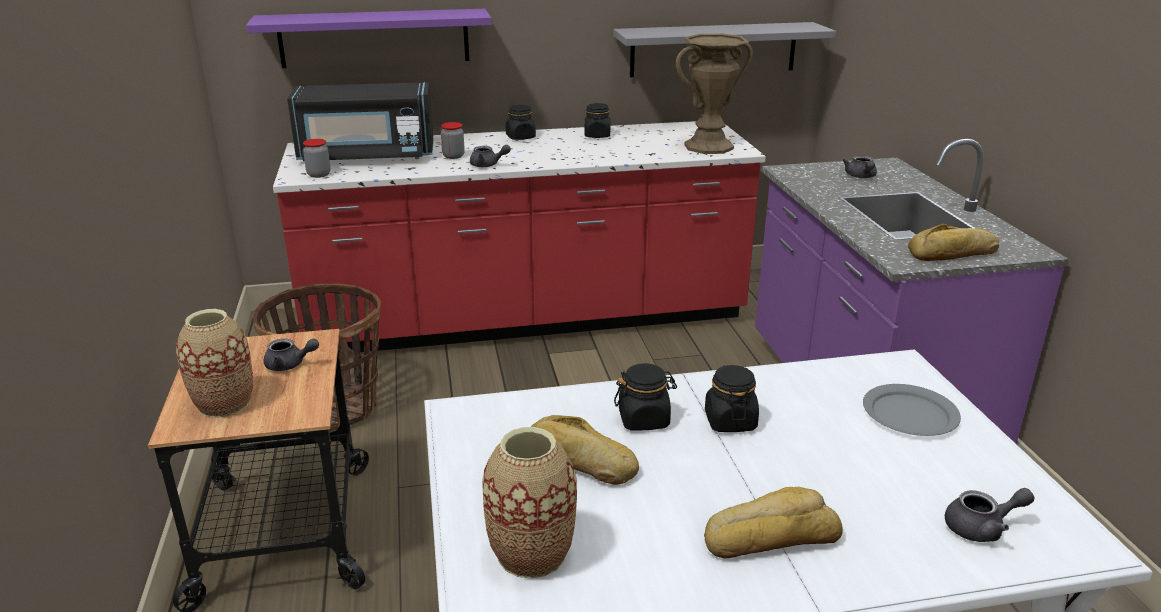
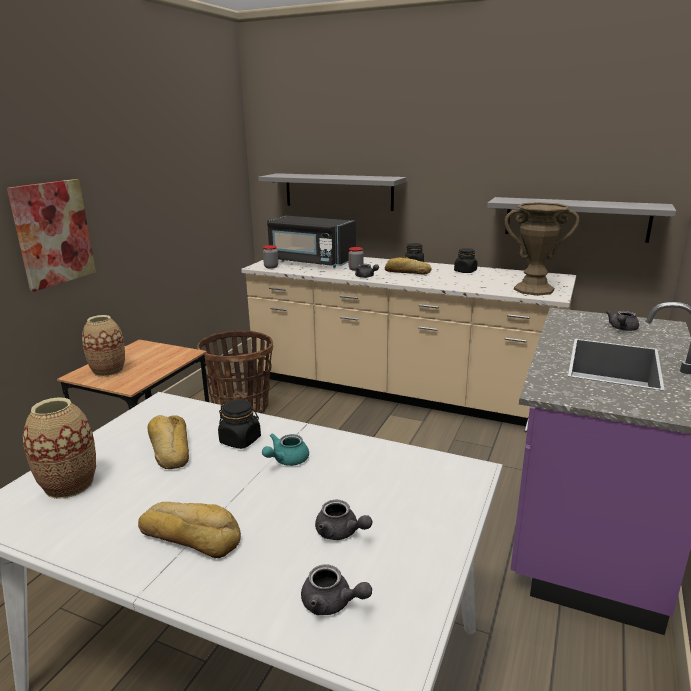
camera: 35 degrees right, 5 degrees down
(76, 181) = (53, 233): none -> picture
(290, 365) = (159, 361): grey teapot -> grey teapot (341, 533)
(374, 38) = (338, 191): purple shelf -> grey shelf
(526, 318) = (400, 390): red counter -> beige counter
(730, 421) = (286, 460): black jar -> turquoise teapot
(910, 414) = (417, 504): grey plate -> none
(954, 254) = (603, 398): bread -> bread (407, 272)

